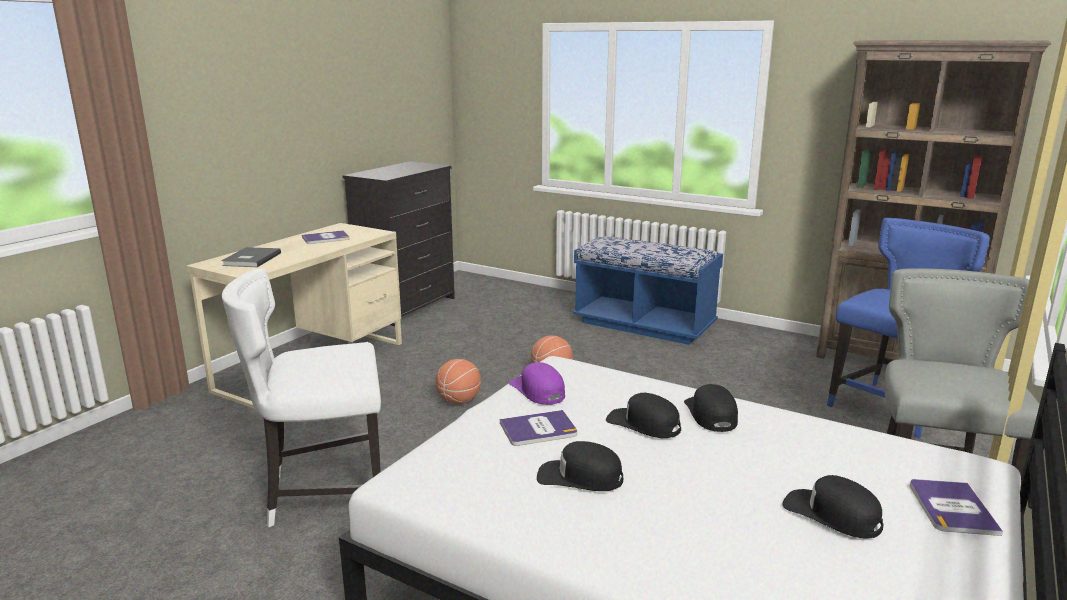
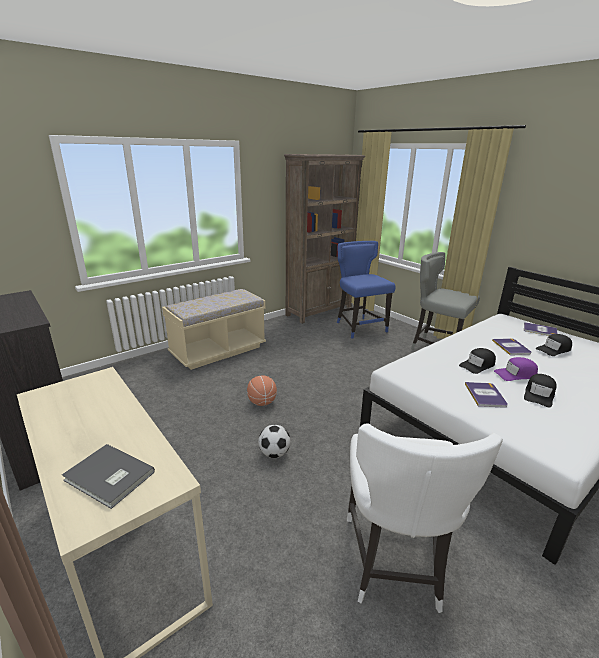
camera: 70 degrees left, 5 degrees up
(326, 238) = (80, 410): book -> book (511, 347)
(459, 400) = (274, 453): basketball -> football
(538, 391) = (433, 385): purple cap -> purple cap (515, 374)
(644, 325) = (218, 351): blue bench -> beige bench
(710, 414) = (466, 347): black cap -> none

